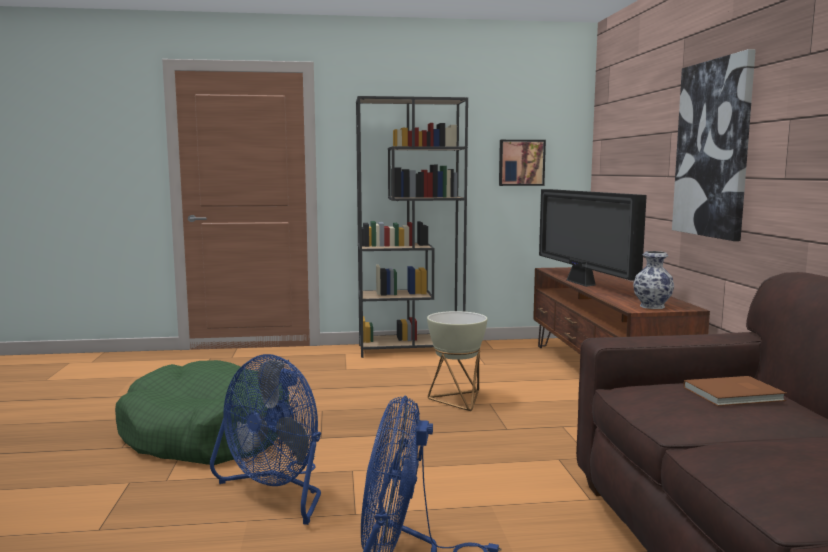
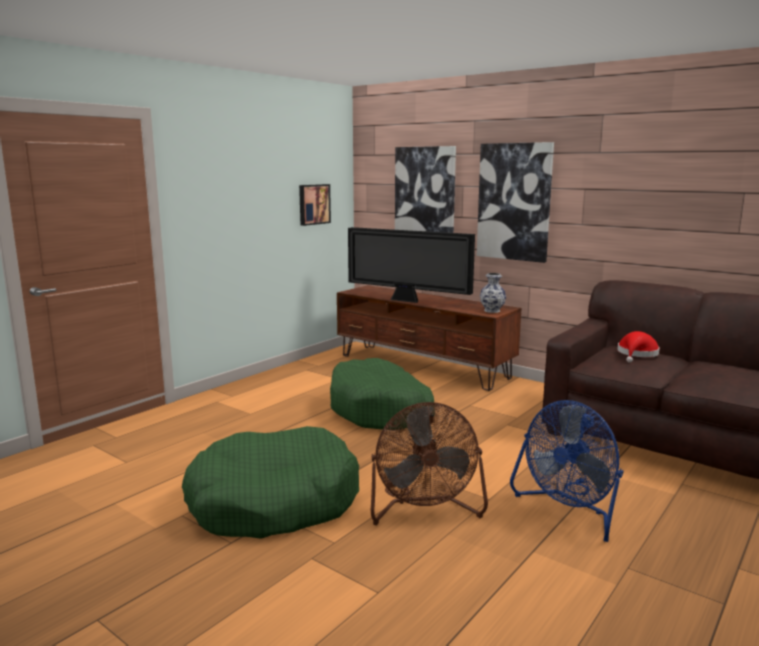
camera: 45 degrees left, 5 degrees up
(279, 490) = (420, 509): blue fan -> brown fan
(411, 349) = (261, 382): bookcase -> none
(456, 400) = (380, 410): planter -> green dog bed
(639, 155) = (425, 200): none -> picture
(735, 394) = (637, 354): brown book -> red hat

